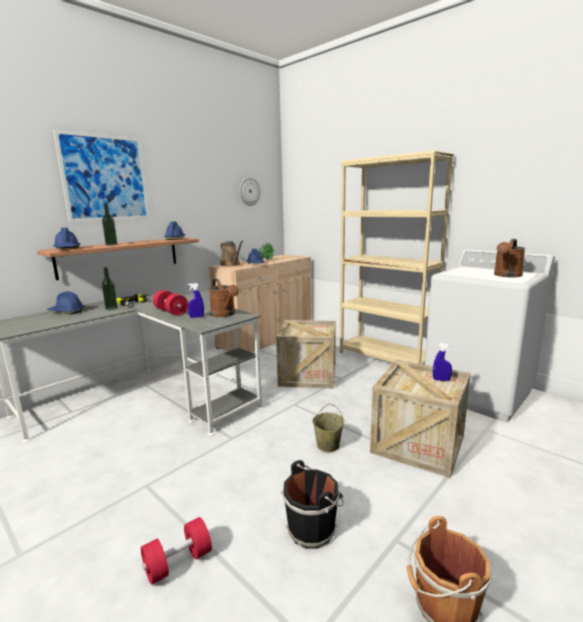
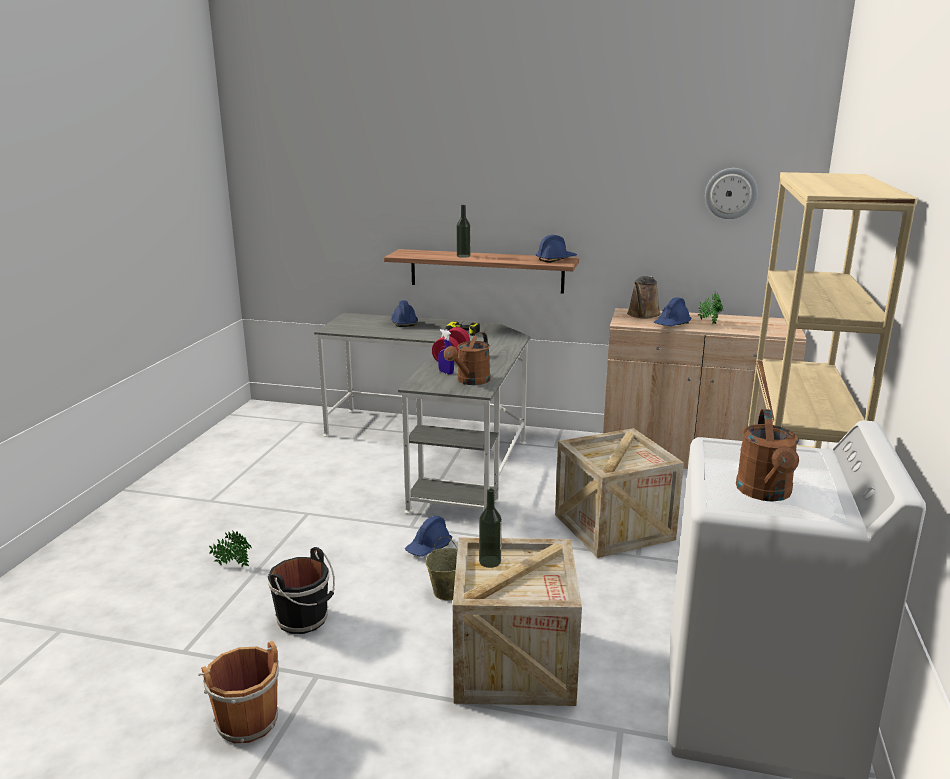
camera: 60 degrees right, 5 degrees up
(67, 249) = (413, 254): blue hard hat -> blue hard hat (429, 547)
(105, 178) = (482, 171): picture -> none
(111, 308) = (433, 332): bottle -> bottle (490, 561)
(178, 562) = (232, 565): red dumbbell -> potted plant
(441, 380) = (542, 589): blue spray bottle -> none
(506, 276) = (765, 493): brown watering can -> brown watering can turned 90 degrees counterclockwise

